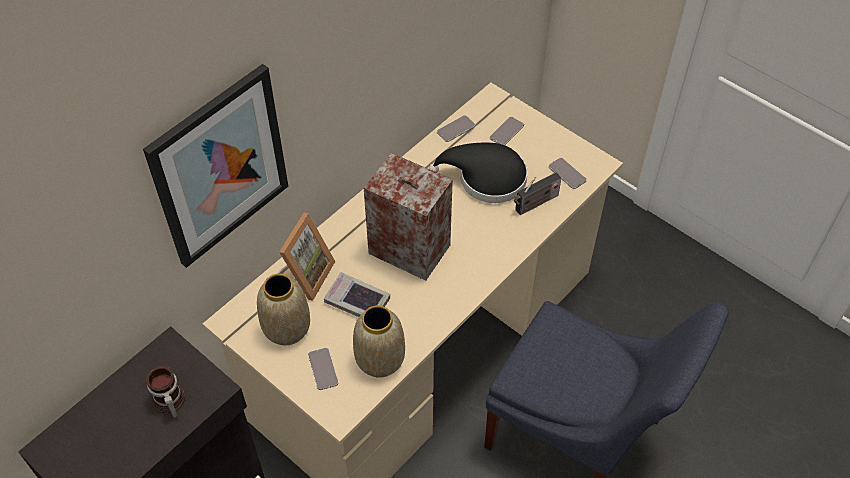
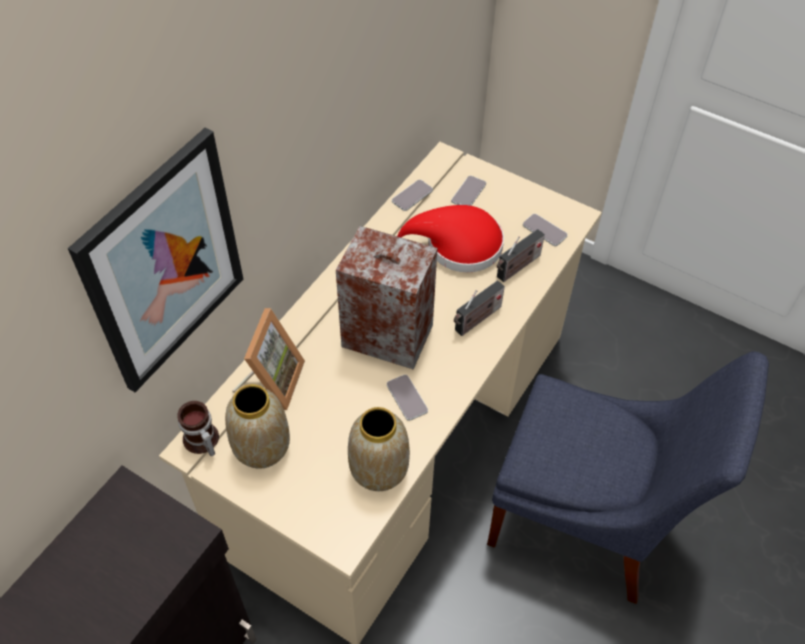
camera: 10 degrees left, 0 degrees up
(168, 402) = (134, 561): mug -> mug (201, 442)
(323, 369) = (314, 490): phone -> phone (407, 398)
(357, 301) = (338, 403): book -> none
(486, 178) = (457, 246): black hat -> red hat
(489, 245) = (476, 320): none -> radio

